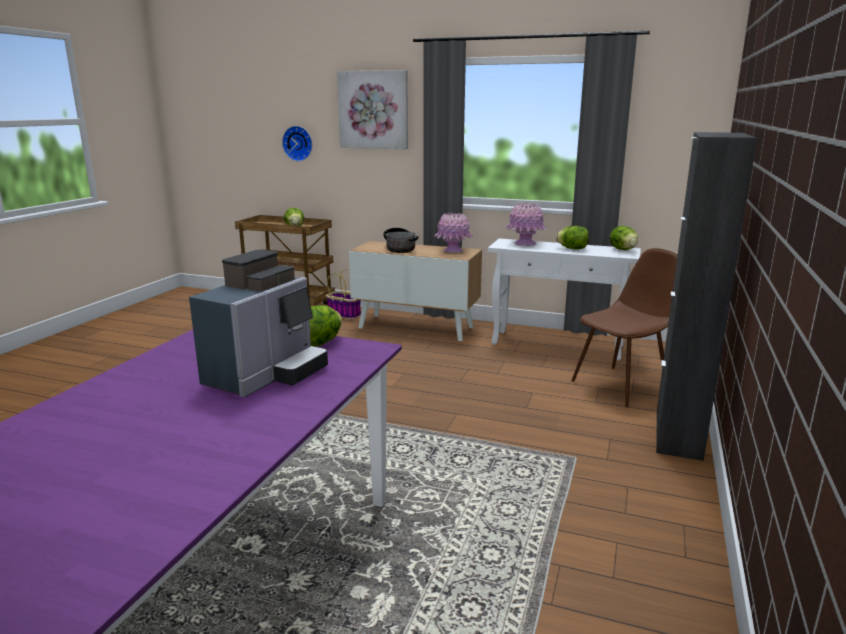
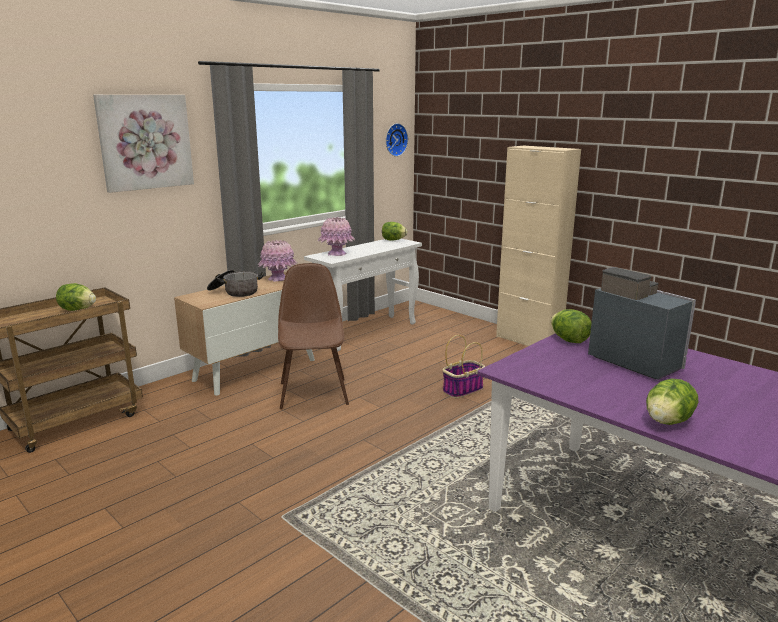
camera: 65 degrees left, 0 degrees up
(298, 143) = (36, 195): wall clock -> wall clock (395, 139)
(345, 314) = (163, 395): basket -> basket (463, 390)
(572, 249) = (372, 248): lettuce -> lettuce (667, 421)
(621, 385) = (454, 334): brown chair -> brown chair (313, 392)
(678, 433) = (528, 341): black cabinet -> beige cabinet

